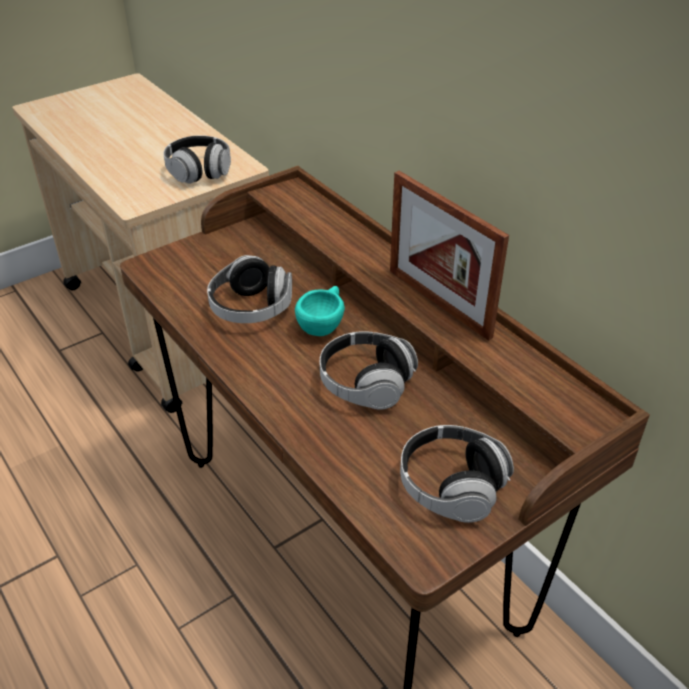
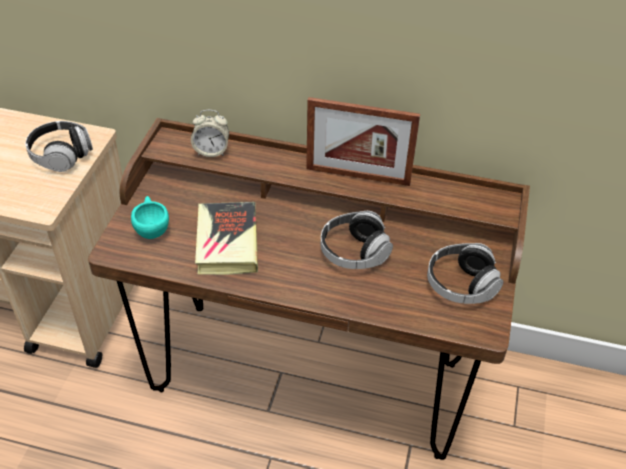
camera: 40 degrees left, 5 degrees up
(251, 308) = (227, 242): headphones -> book
(314, 214) = (211, 151): none -> alarm clock
(323, 325) = (286, 228): turquoise cup -> turquoise cup (151, 228)

